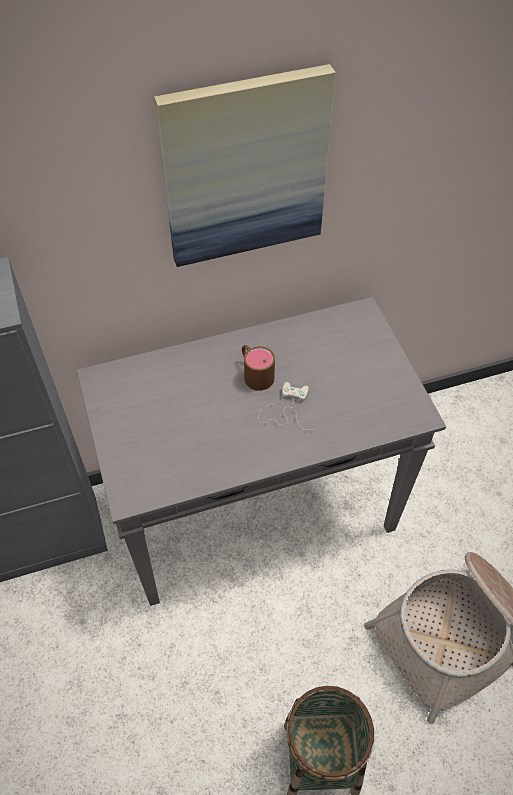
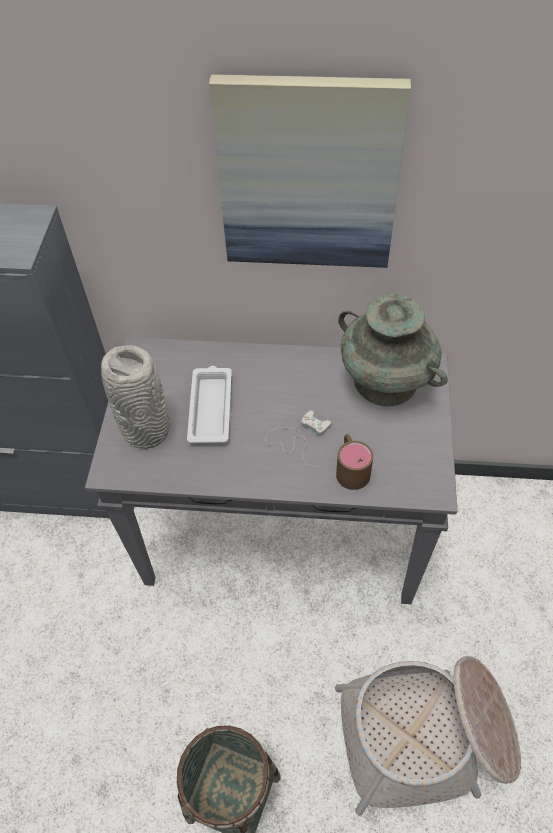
camera: 25 degrees right, 0 degrees up
(145, 449) = (147, 431): none -> grey vase
(193, 408) = (211, 407): none -> white tray
(255, 373) = (286, 392): brown mug -> brown mug (351, 468)
(335, 337) = (385, 381): none -> turquoise vase

